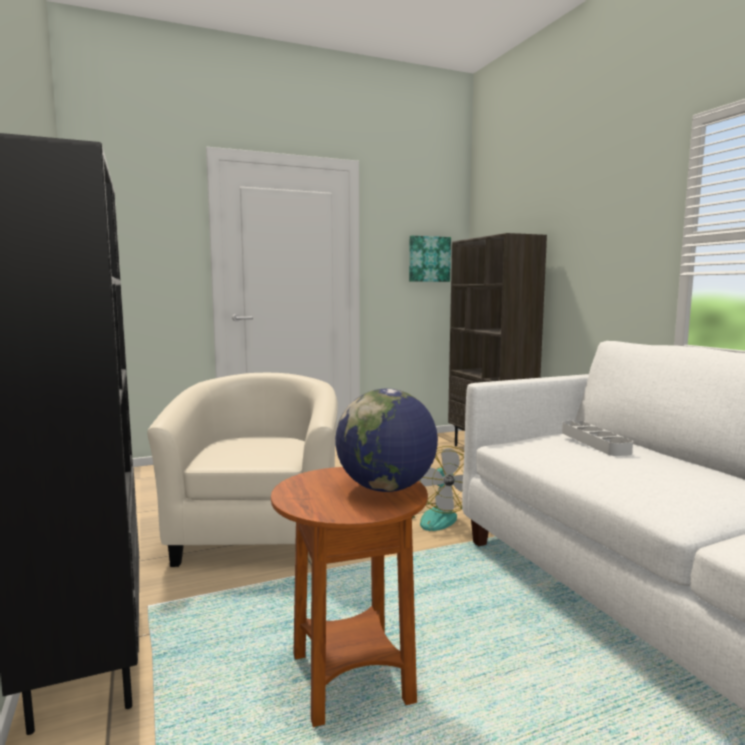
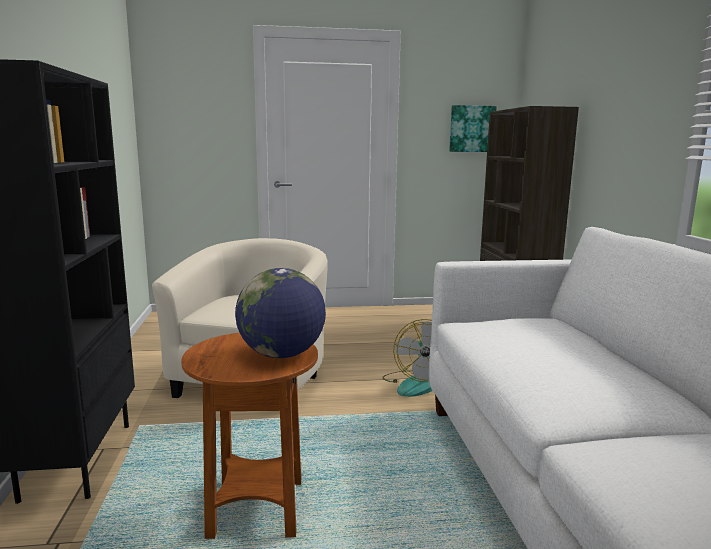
camera: 15 degrees right, 5 degrees up
(594, 442) = (541, 331): grey tray -> none

